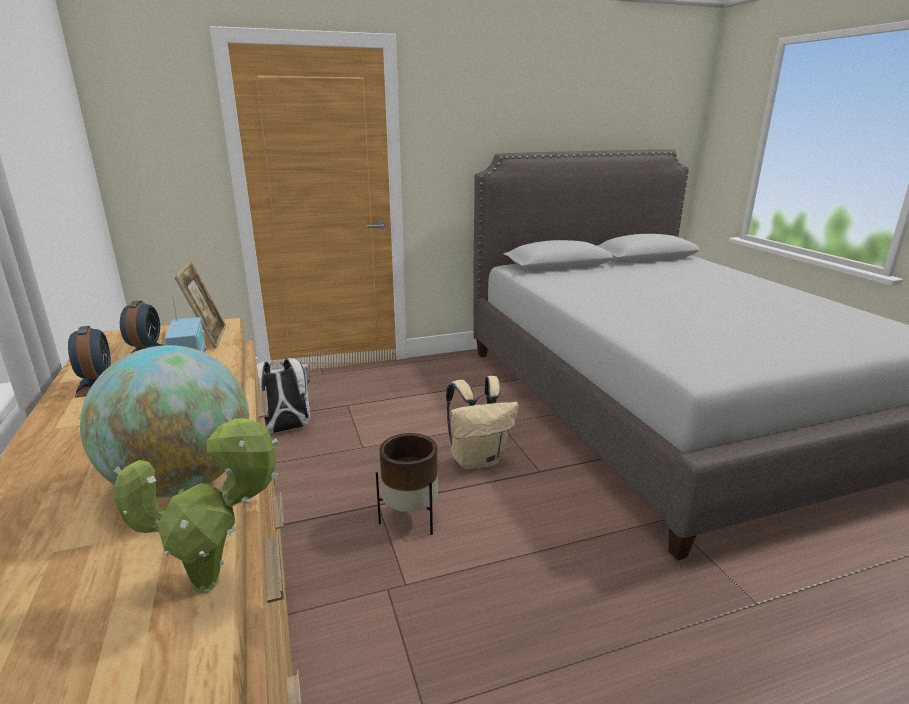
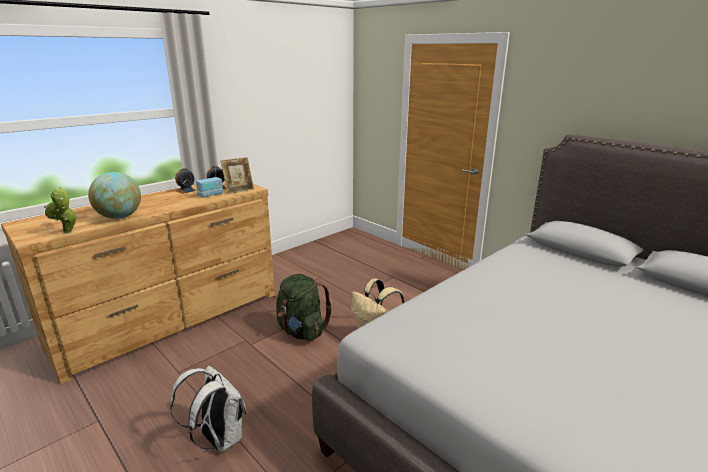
camera: 65 degrees right, 0 degrees up
(285, 429) = (352, 269): white backpack -> white backpack (218, 439)
(411, 518) = (301, 331): brown planter -> green backpack

